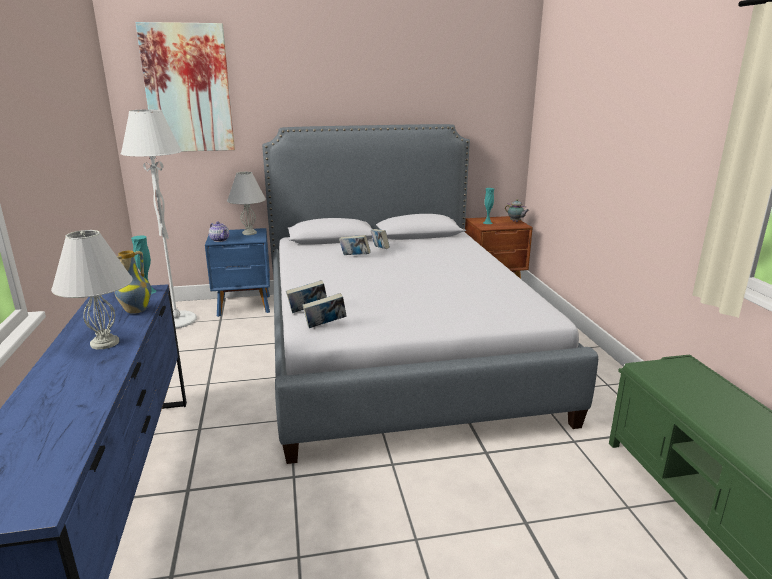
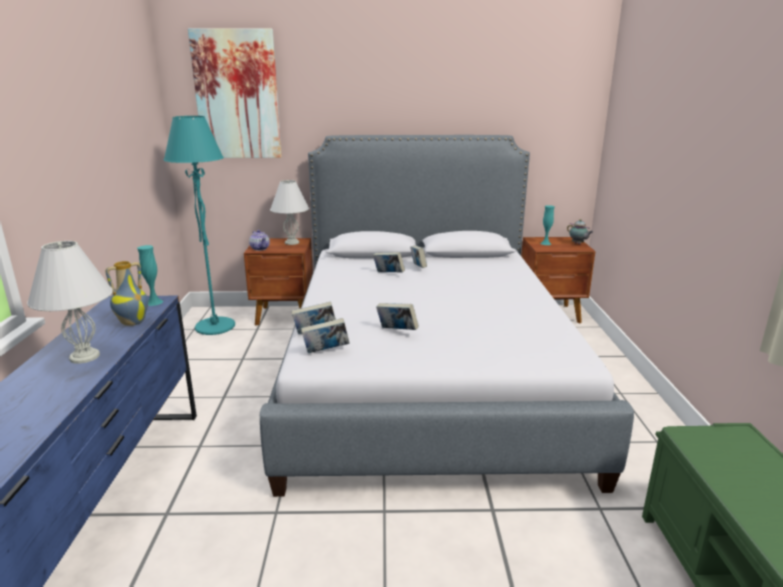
camera: 10 degrees right, 0 degrees up
(177, 321) = (215, 327): white floor lamp -> turquoise floor lamp
(245, 306) = (285, 316): blue nightstand -> brown nightstand
(383, 304) = (397, 331): none -> book

